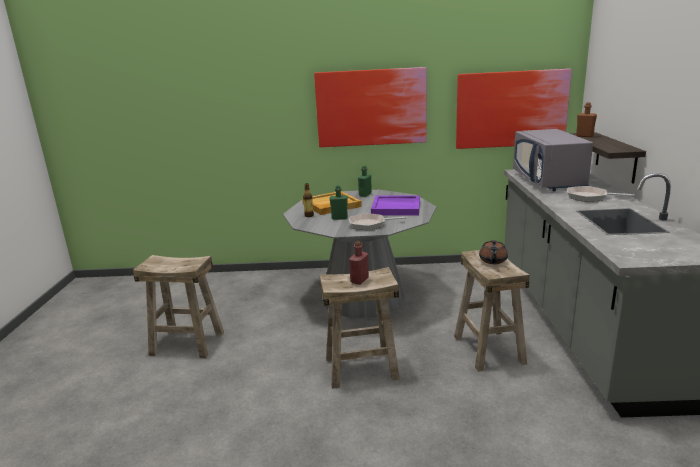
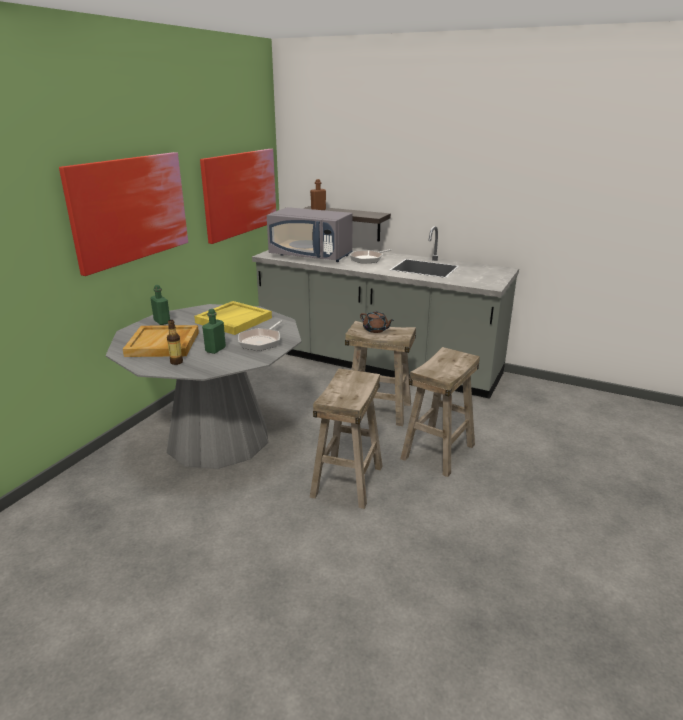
camera: 65 degrees left, 5 degrees up
(188, 343) = (153, 610): beige stool -> beige stool (437, 451)
(359, 280) = (349, 388): red bottle -> none
(396, 208) = (233, 320): purple tray -> yellow tray

